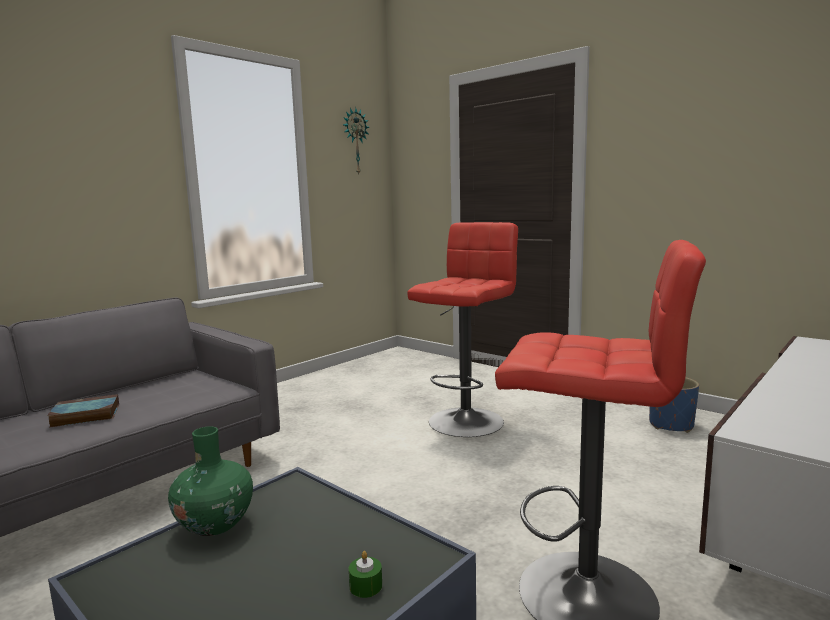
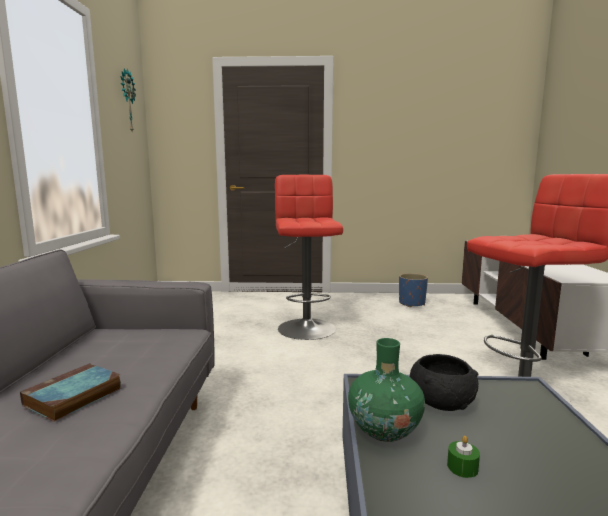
camera: 40 degrees left, 0 degrees up
(315, 526) = (442, 401): none -> black bowl
(366, 586) = (540, 416): green candle -> green candle (462, 467)

